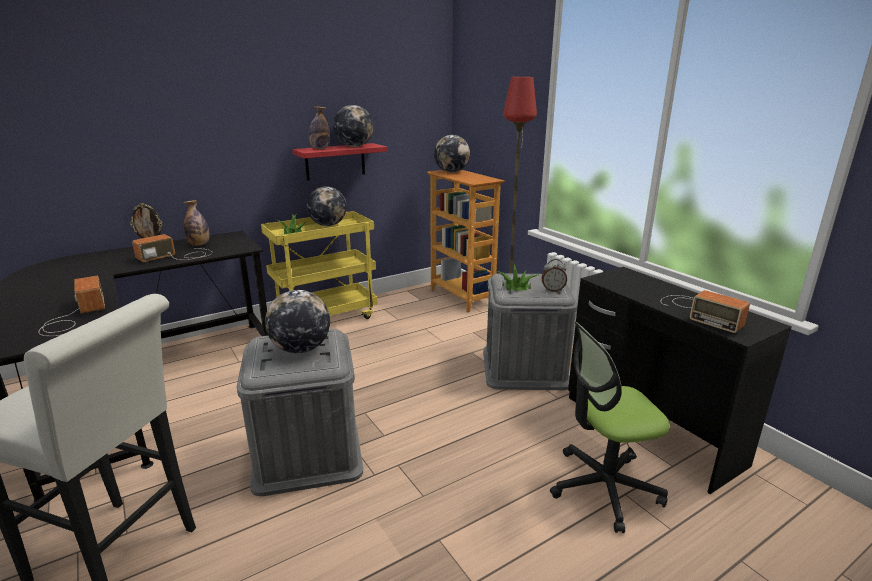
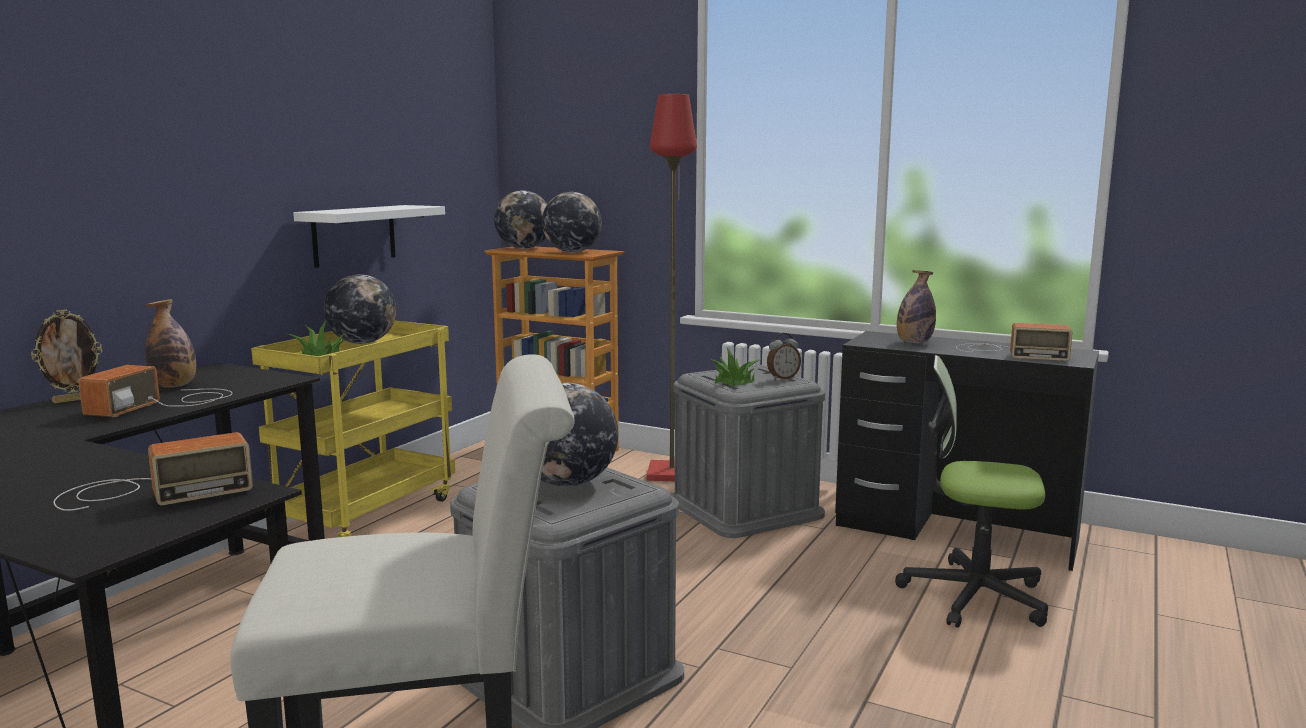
camera: 30 degrees left, 10 degrees down
(75, 317) = (149, 492): radio -> radio turned 120 degrees clockwise
(320, 149) = (345, 210): bottle -> bottle (914, 342)
(335, 161) = (354, 235): red shelf -> white shelf
(354, 146) = (392, 207): globe -> globe (572, 252)
(604, 487) = (973, 595): office chair -> office chair turned 60 degrees clockwise

